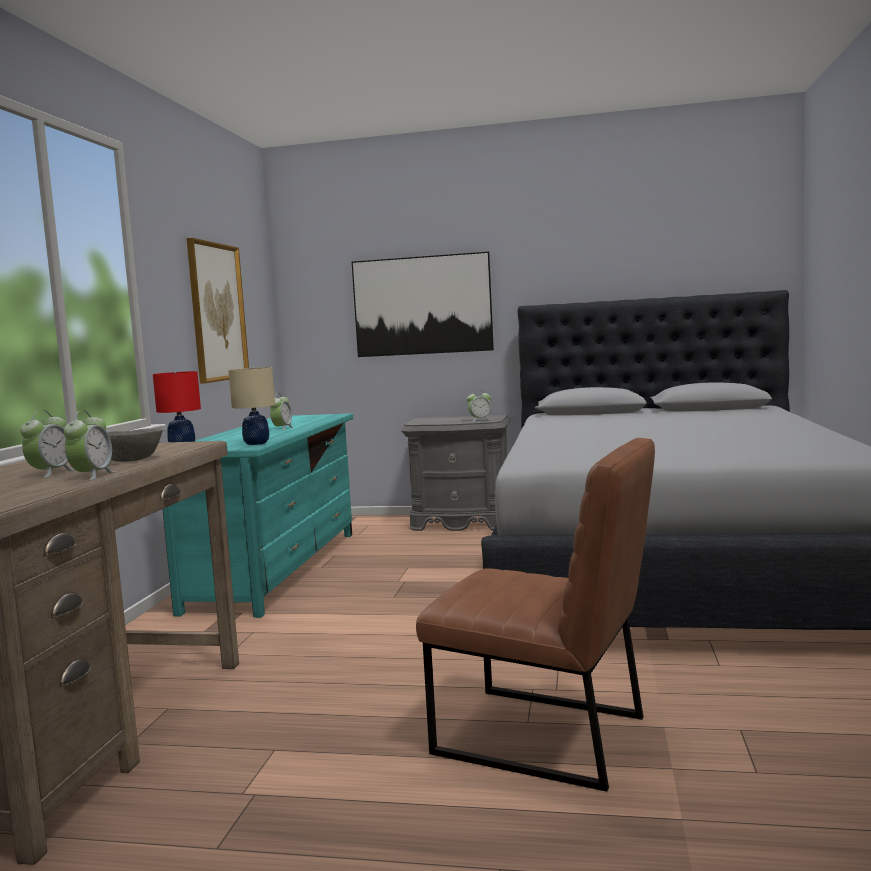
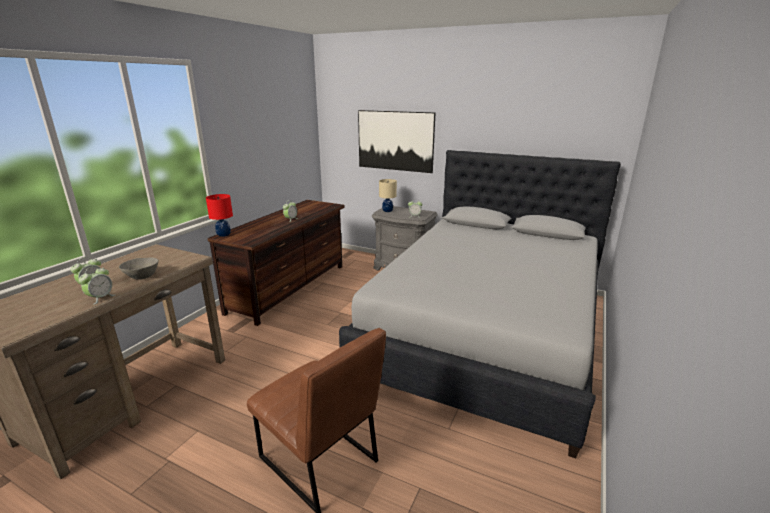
camera: 15 degrees right, 15 degrees up
(217, 312) = (269, 144): picture -> none
(257, 444) = (259, 238): beige table lamp -> beige table lamp (388, 211)
(279, 569) = (290, 288): turquoise dresser -> brown dresser

